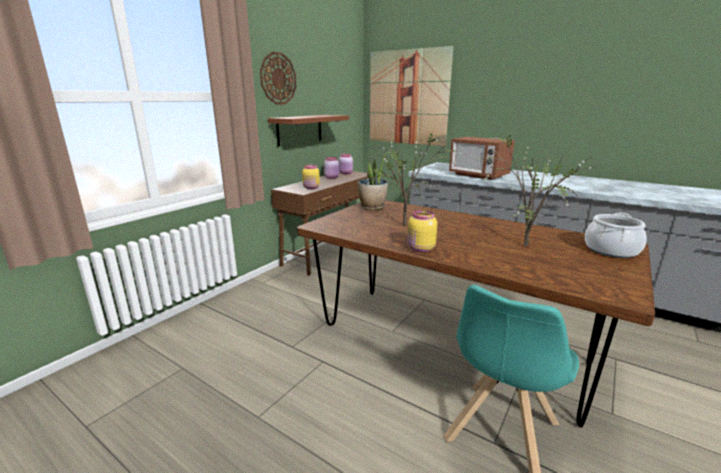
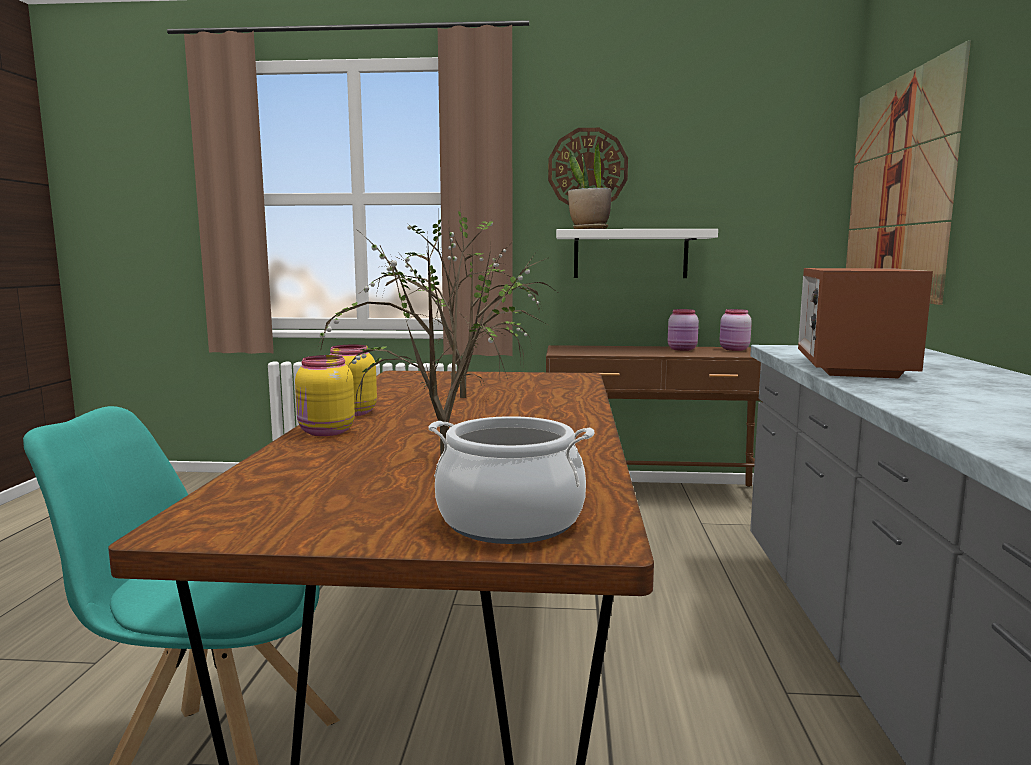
camera: 60 degrees right, 10 degrees down
(299, 129) = (630, 254): brown shelf -> white shelf
(311, 188) = (592, 352): yellow jar -> yellow jar (325, 432)
(372, 207) = (537, 378): potted plant -> potted plant (589, 229)

